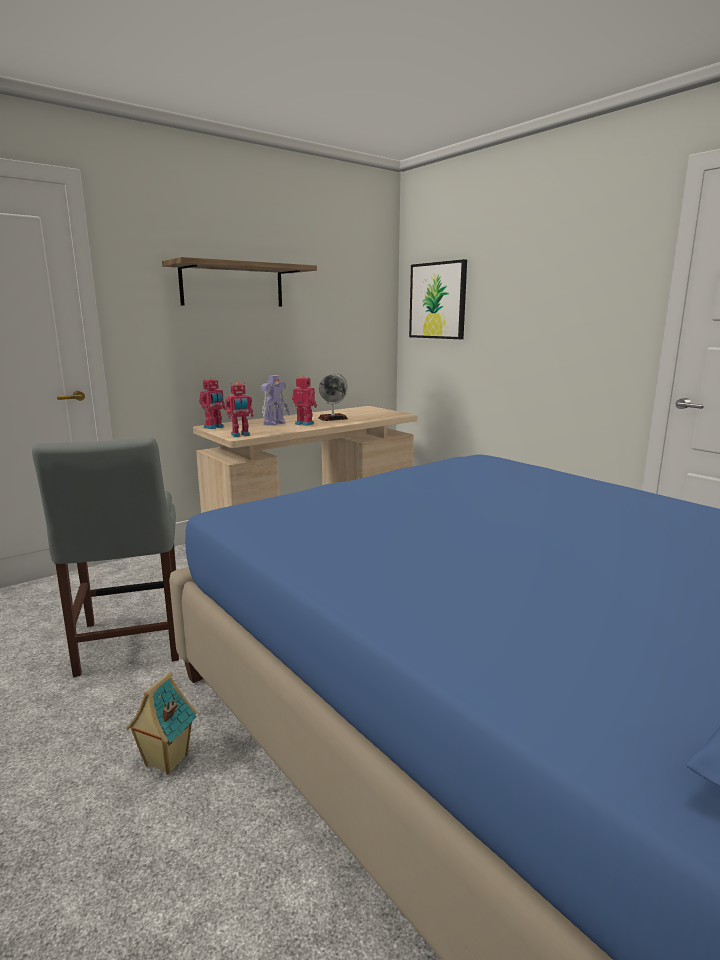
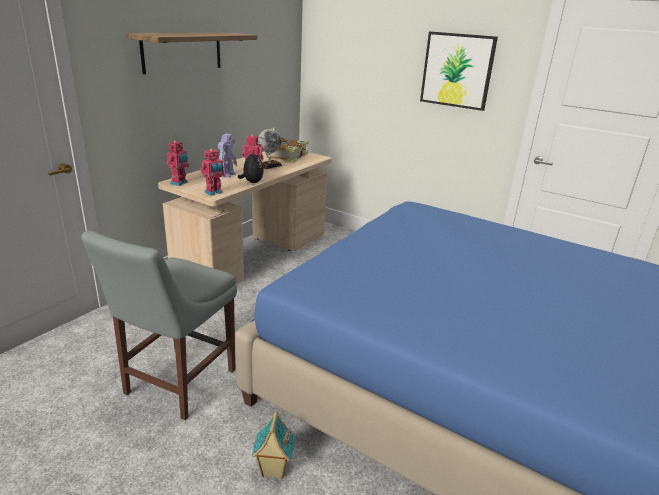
camera: 20 degrees left, 10 degrees up
(129, 645) = (176, 384): grey chair -> grey chair turned 60 degrees clockwise
(294, 429) = (252, 182): none -> plush toy
(364, 413) = (288, 156): none -> book
(438, 300) = (341, 60): picture -> picture (457, 70)

